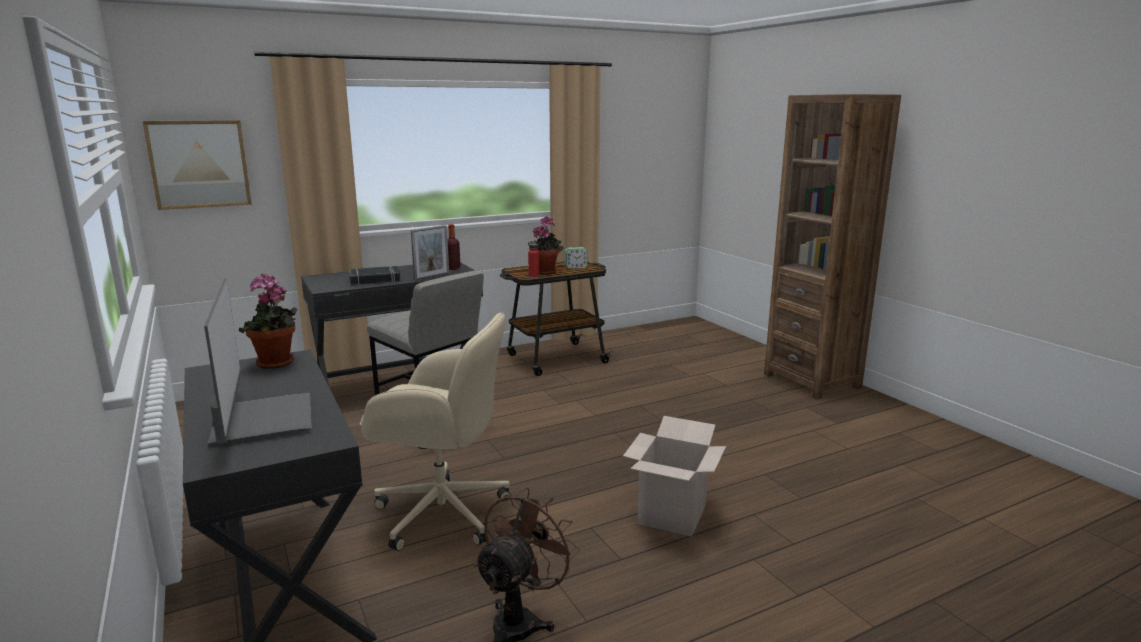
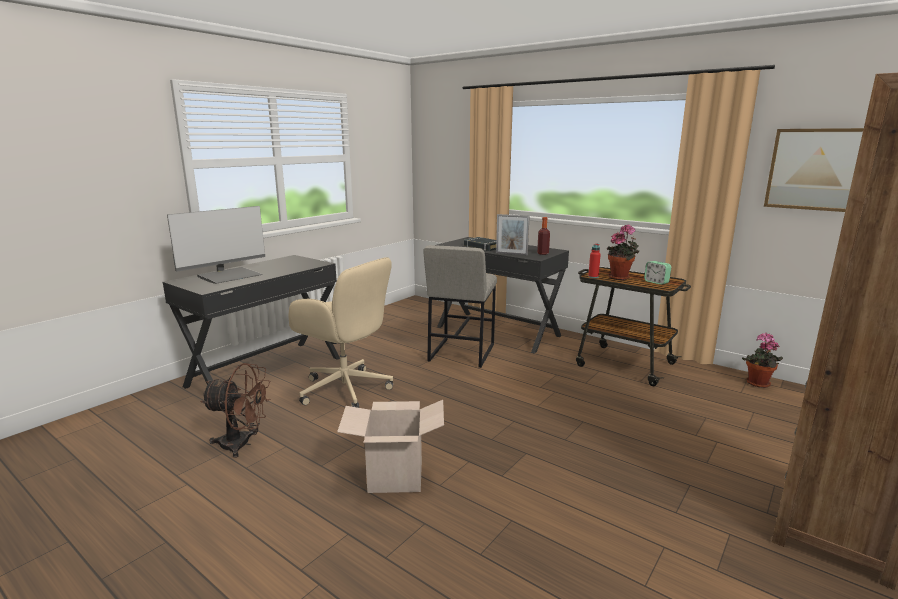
camera: 65 degrees right, 0 degrees up
(199, 164) = (438, 158): picture -> picture (816, 169)
(276, 364) = (307, 263): potted plant -> potted plant (757, 384)
(442, 514) = (345, 390): beige office chair -> beige office chair turned 45 degrees counterclockwise

